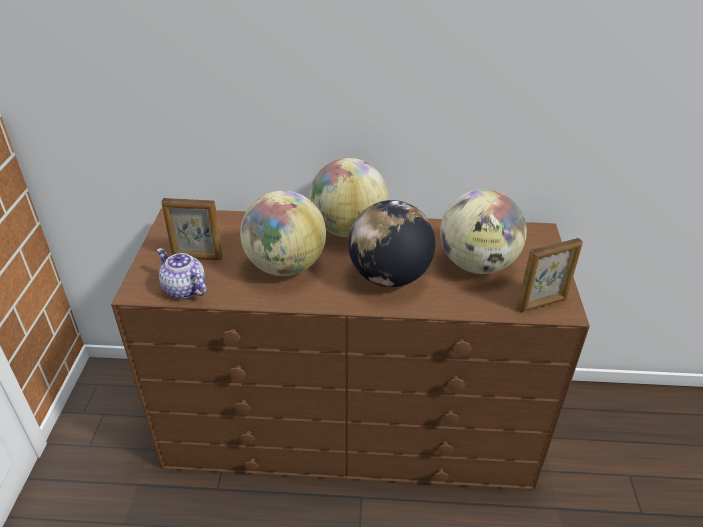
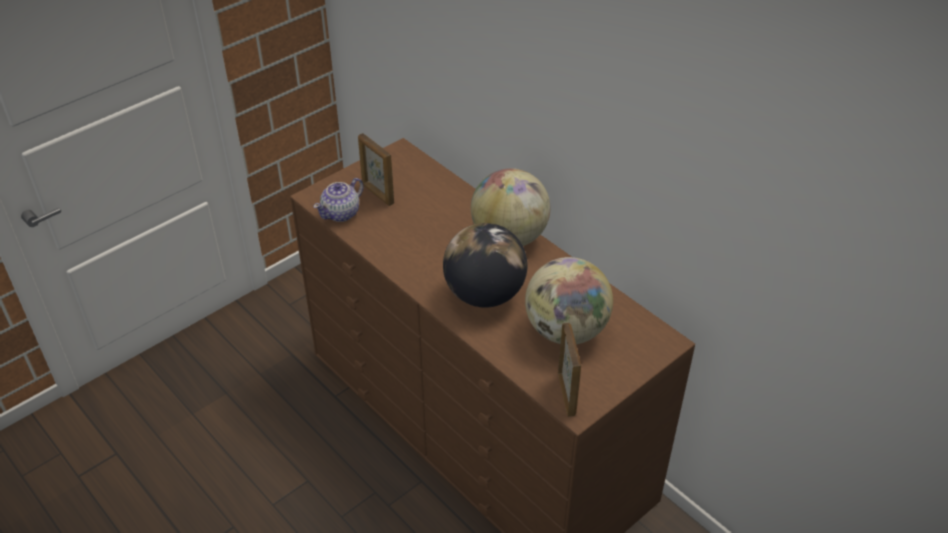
camera: 45 degrees right, 5 degrees up
(184, 289) = (341, 213): teapot -> teapot turned 135 degrees counterclockwise
(285, 266) = (424, 238): globe -> none
(542, 304) = (567, 394): picture frame -> picture frame turned 120 degrees counterclockwise

